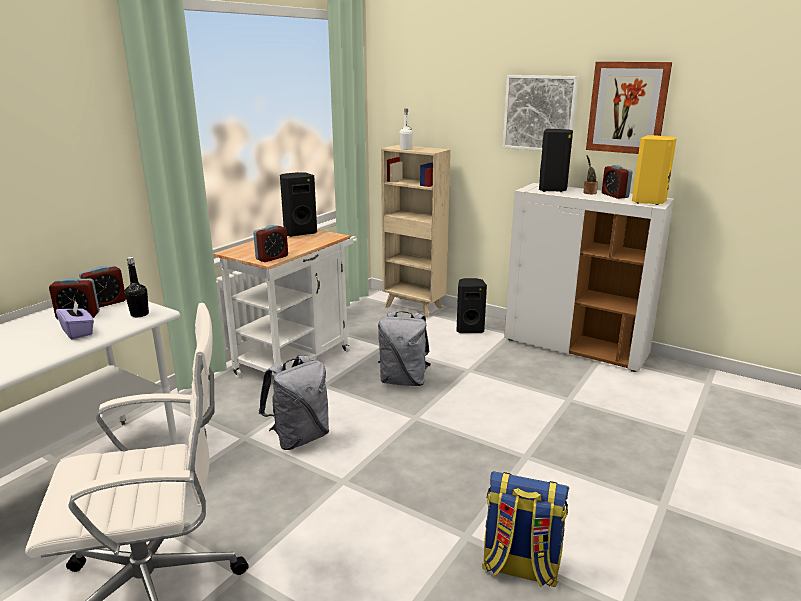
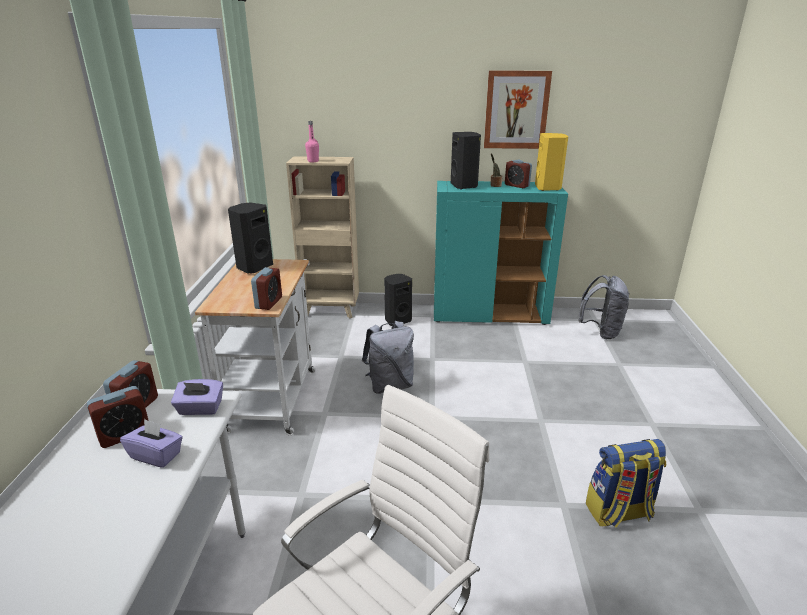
camera: 30 degrees left, 5 degrees up
(139, 314) = (200, 409): black bottle -> purple tissue box
(299, 437) = (353, 473): grey backpack -> grey backpack (601, 332)
(406, 149) = (313, 161): white bottle -> pink bottle
(539, 113) = (438, 118): picture -> none
(576, 347) = (490, 315): white cabinet -> turquoise cabinet

